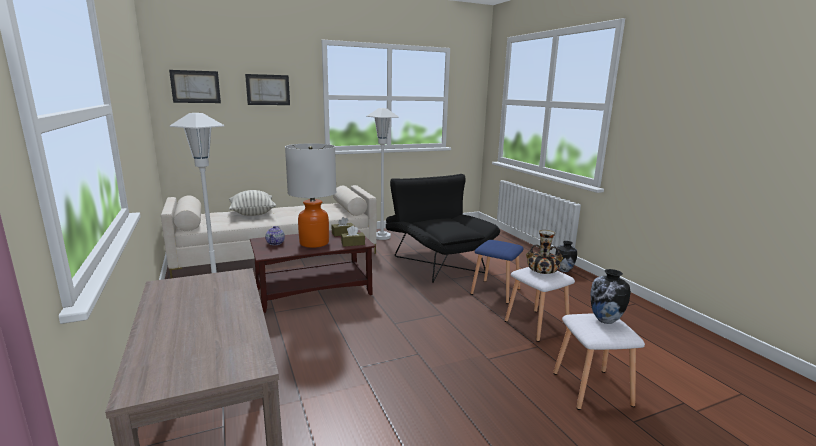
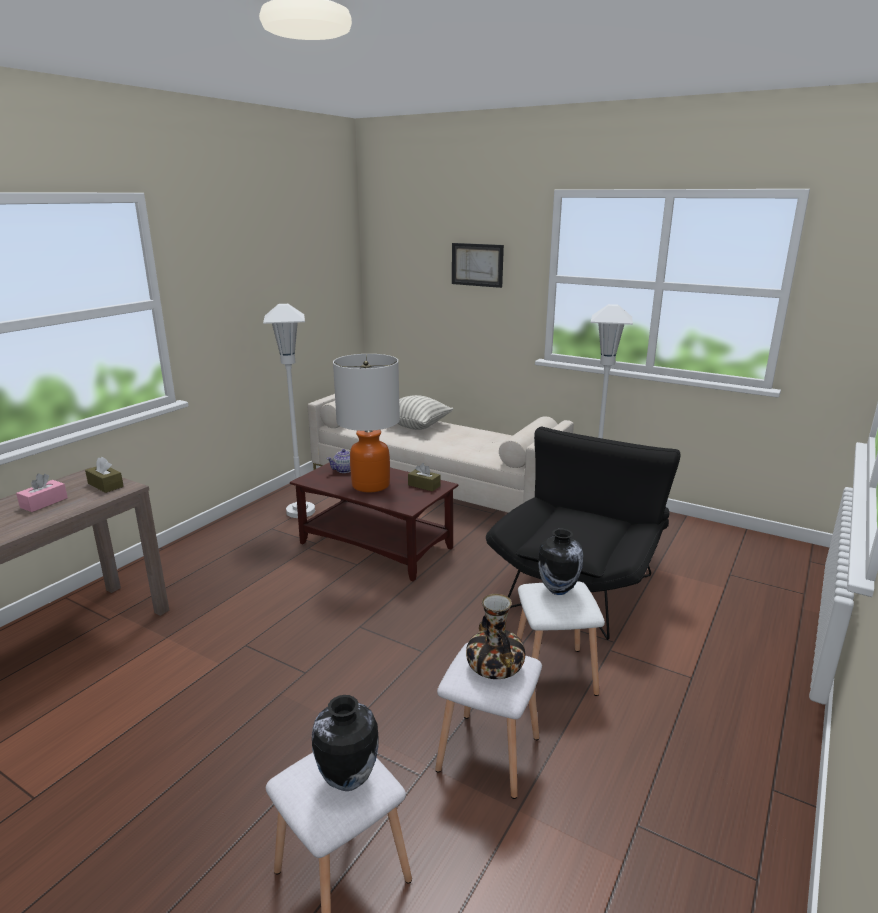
camera: 55 degrees right, 5 degrees up
(195, 86) = (402, 258): picture -> none
(198, 308) = (44, 503): none -> pink tissue box
(353, 243) = (398, 503): brown tissue box -> brown tissue box (105, 485)
(496, 291) = (555, 674): blue stool -> white stool
(563, 270) = (766, 724): vase -> vase (558, 589)

